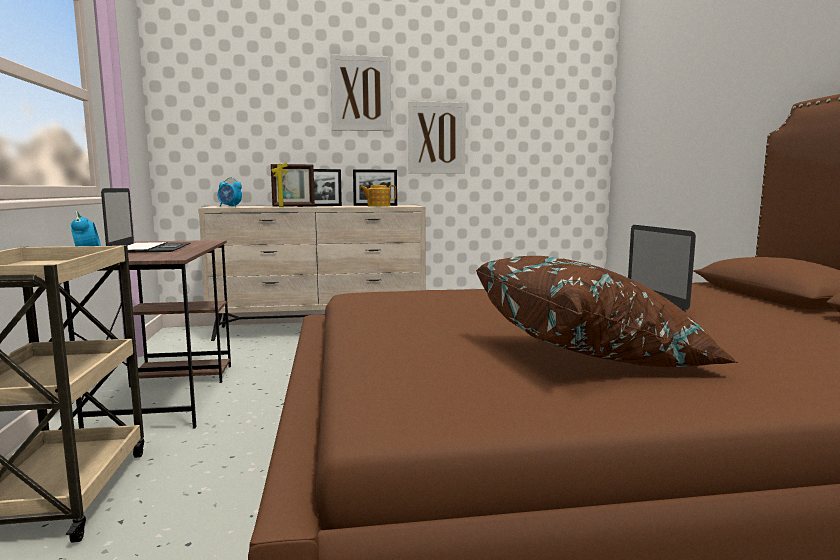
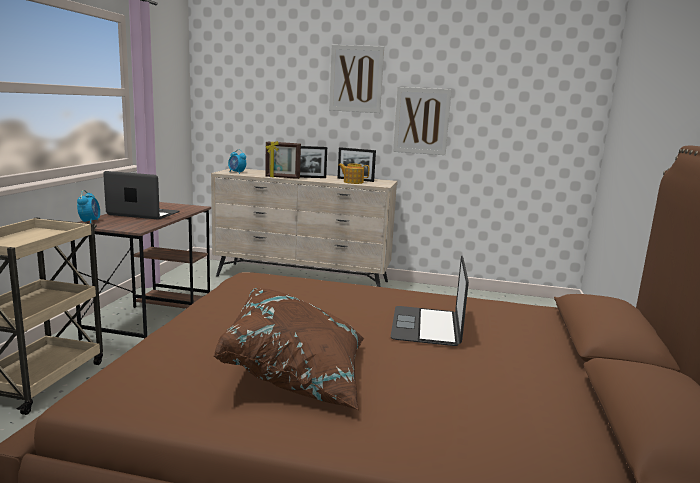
camera: 20 degrees right, 5 degrees up
(151, 248) = (143, 213): laptop -> laptop turned 90 degrees counterclockwise

